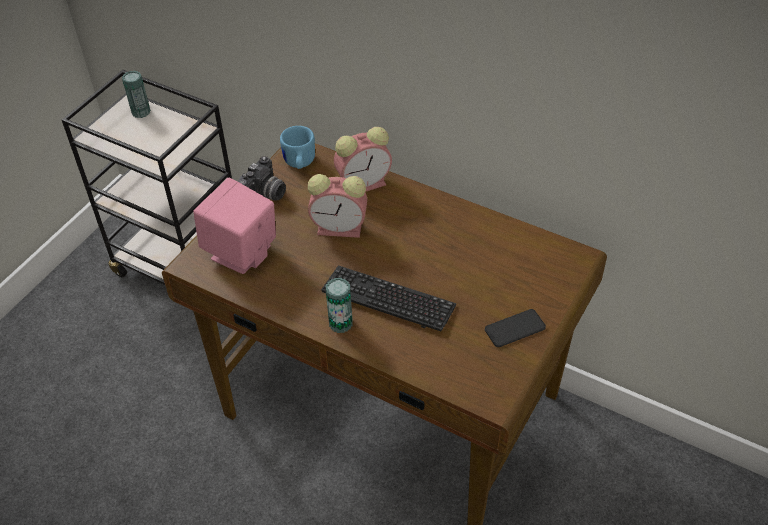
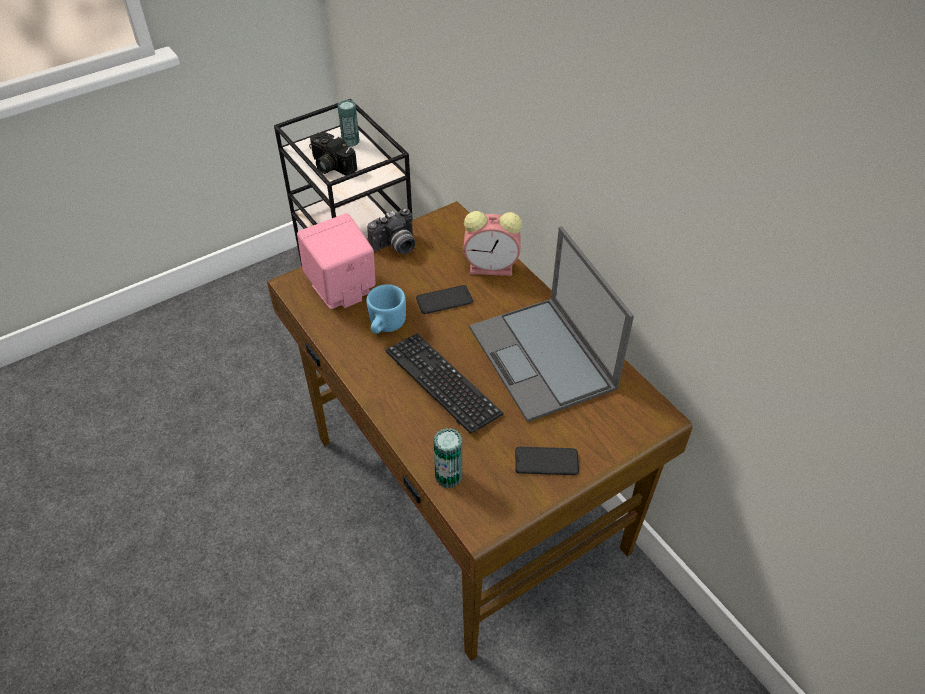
camera: 25 degrees right, 0 degrees up
(136, 142) = (330, 166): none -> camera
(299, 164) = (445, 228): blue mug -> blue mug (385, 326)
(341, 228) = (444, 300): alarm clock -> phone
(341, 323) = (384, 388): can -> can (448, 476)
(458, 246) = (543, 359): none -> laptop

